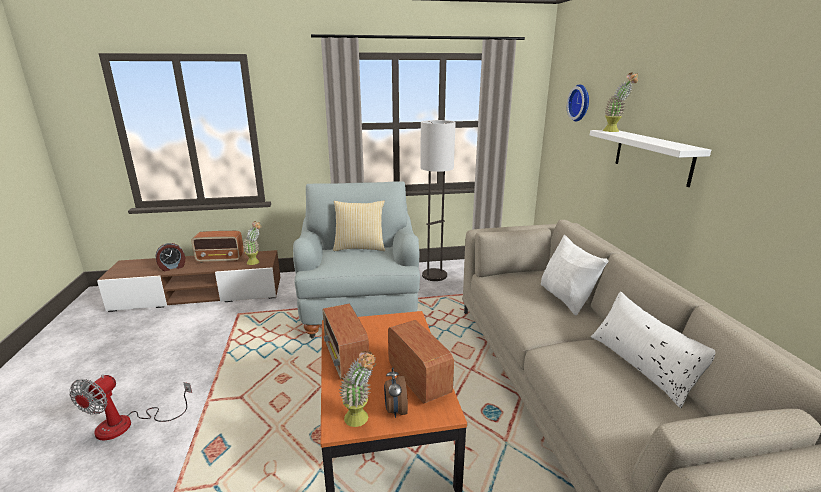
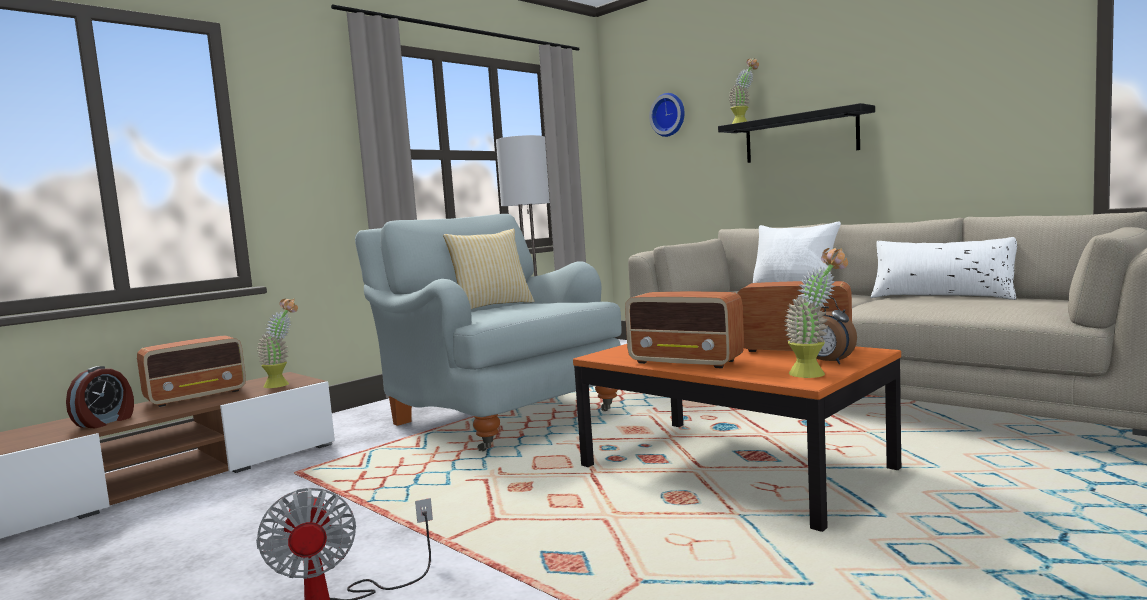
camera: 35 degrees left, 15 degrees down
(652, 156) = (800, 137): white shelf -> black shelf

